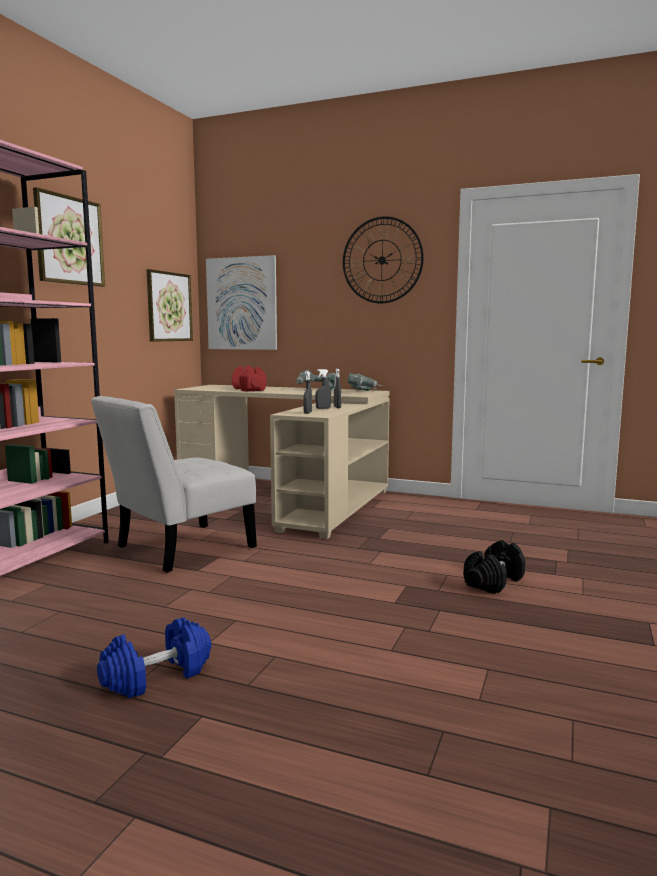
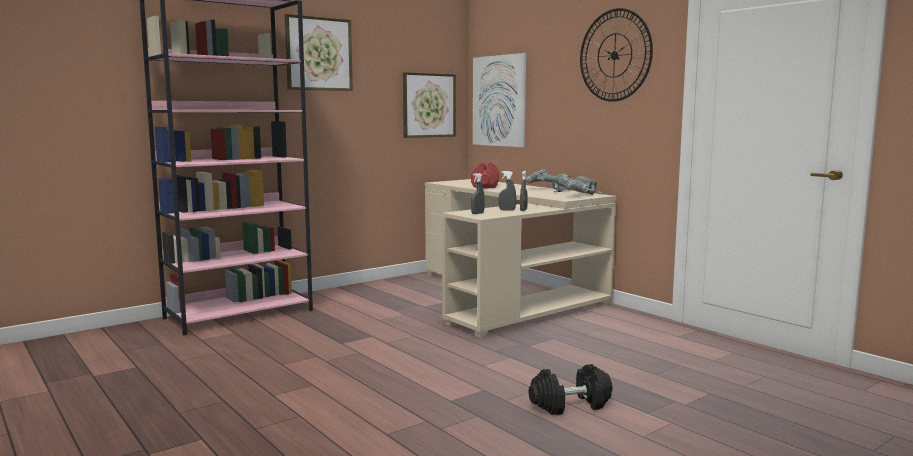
camera: 30 degrees right, 0 degrees up
(157, 676) = (212, 408): blue dumbbell -> none
(179, 549) = (352, 324): white chair -> none

